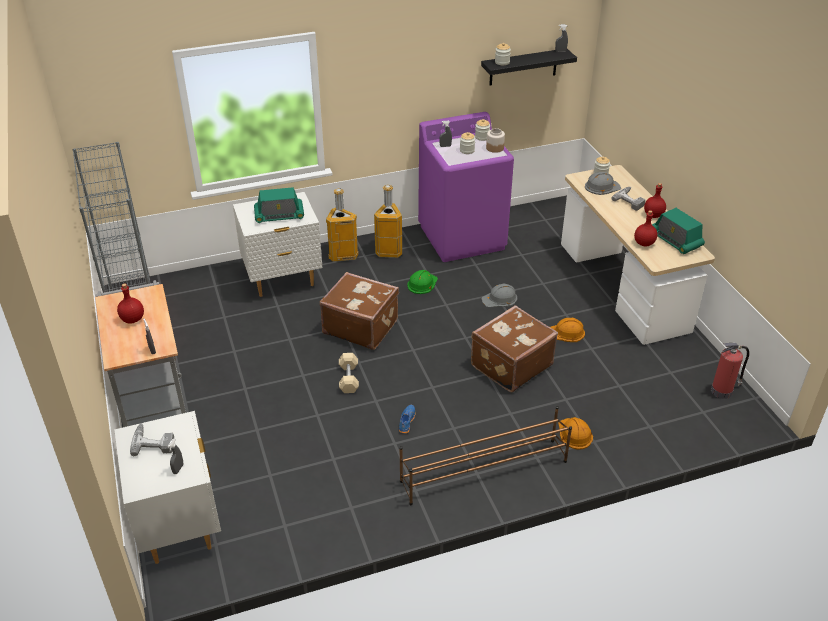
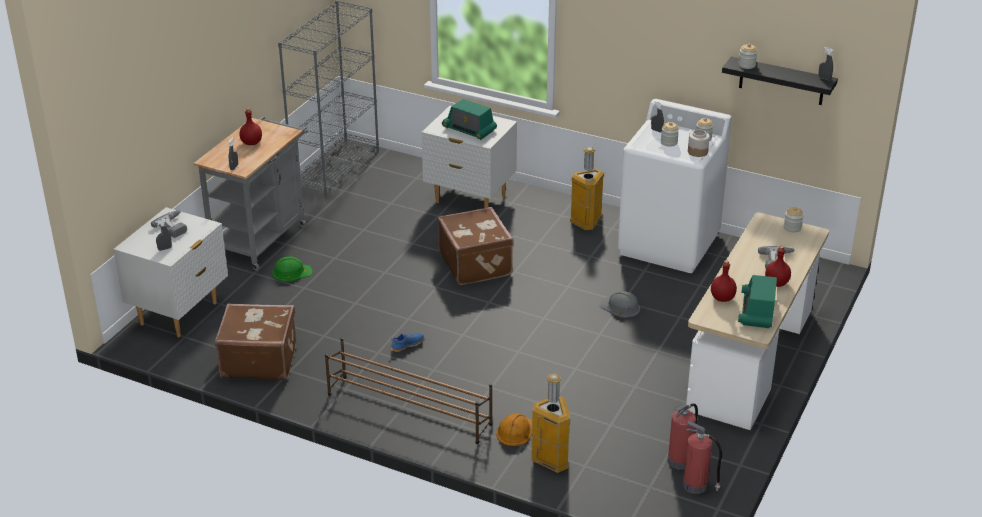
camera: 45 degrees right, 5 degrees down
(343, 256) = (544, 206): trash can -> trash can (552, 460)
(348, 378) = (411, 293): beige dumbbell -> none
(422, 283) = (574, 260): green hard hat -> green hard hat (291, 272)
(462, 237) = (669, 244): purple washing machine -> white washing machine
(510, 365) = (546, 357): brown suitcase -> brown suitcase (259, 360)
(566, 333) = (634, 363): orange hard hat -> none
(602, 186) = (772, 238): grey hard hat -> none
(689, 380) = (680, 460): none -> fire extinguisher

